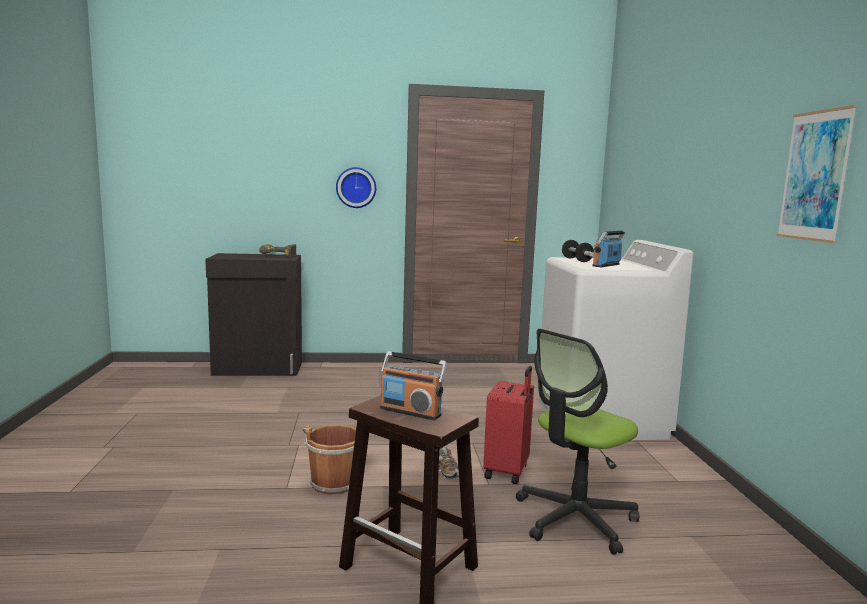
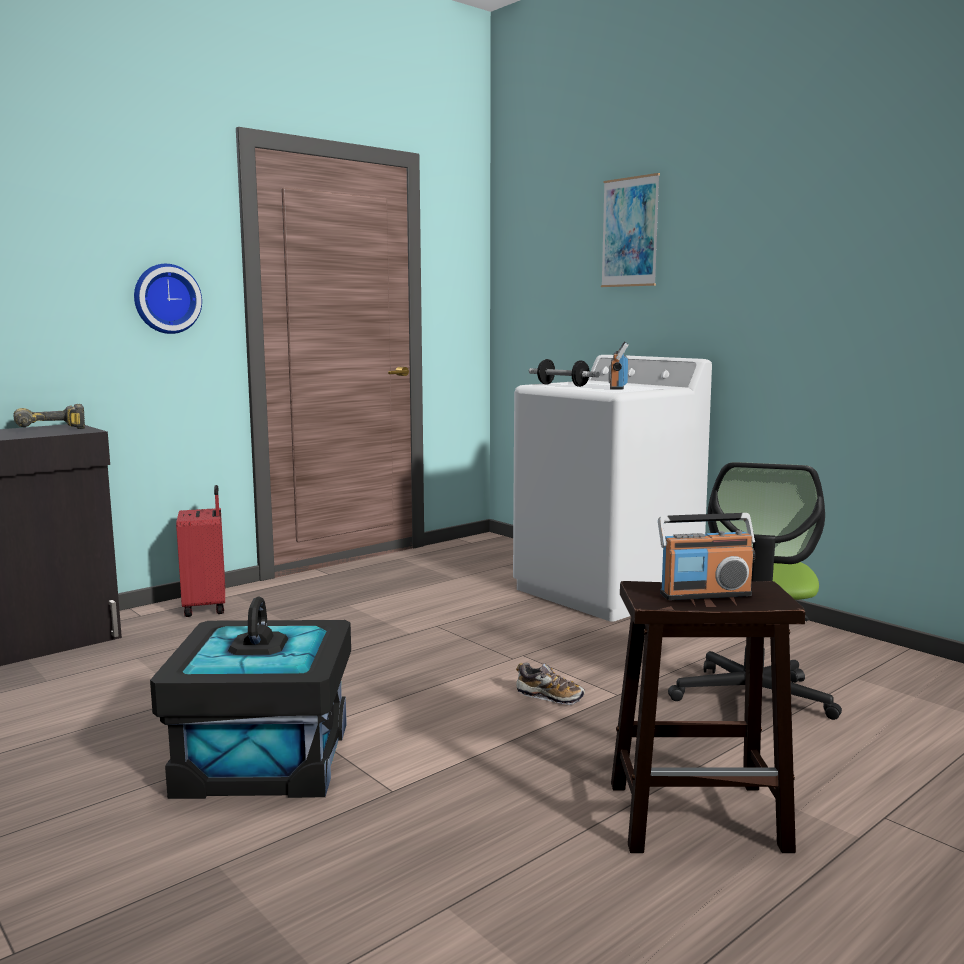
camera: 35 degrees left, 0 degrees up
(261, 451) = (263, 758): none -> black storage box
(333, 482) = (442, 759): brown bucket -> none
(508, 471) = (612, 674): red suitcase -> red suitcase (207, 607)
(815, 176) = (902, 263): picture -> picture (630, 232)

